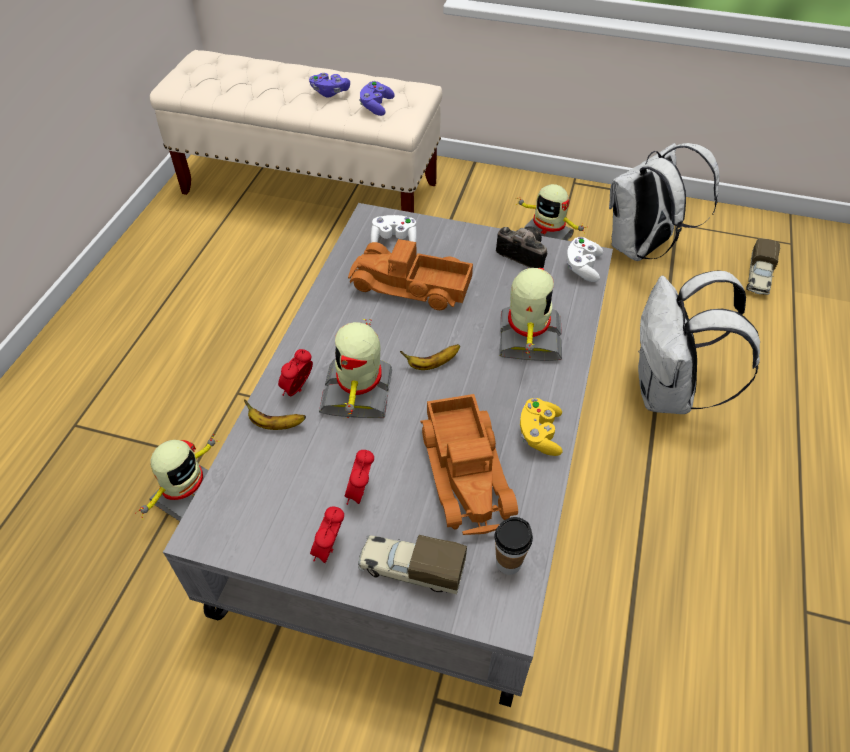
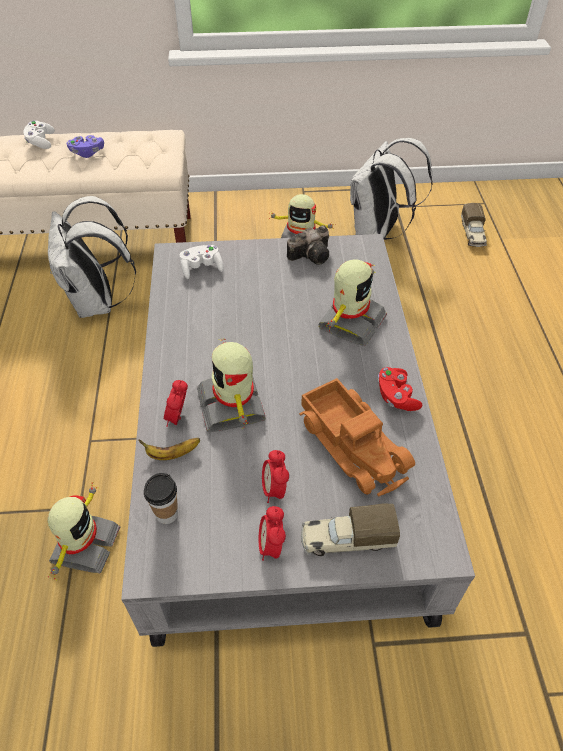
camera: 20 degrees left, 0 degrees up
(376, 106) = (135, 157): purple game controller -> none
(410, 287) = (234, 304): toy truck -> none
(432, 364) = (283, 364): banana -> none
(508, 563) = (421, 507): cup -> cup (167, 514)
(520, 254) = (312, 255): camera -> camera turned 135 degrees clockwise
(527, 338) = (350, 322): toy robot -> toy robot turned 45 degrees clockwise
(539, 434) = (396, 396): yellow game controller -> red game controller
(582, 267) = (366, 254): white game controller -> white game controller (41, 142)
(667, 393) = (445, 340): white backpack -> white backpack (97, 303)

